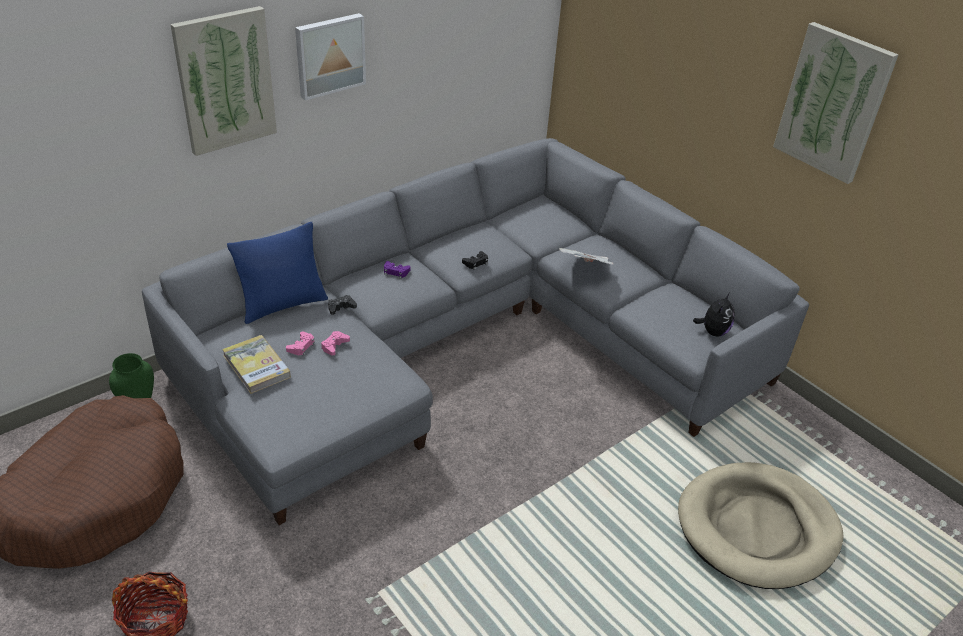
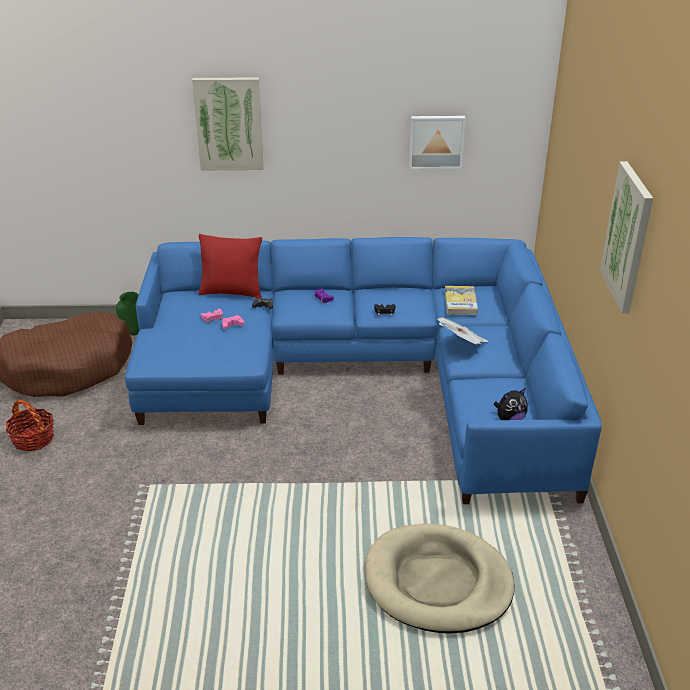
camera: 40 degrees right, 5 degrees down
(256, 366) = (176, 318): book -> book (460, 302)
(283, 305) = (231, 292): blue pillow -> red pillow
(329, 55) = (313, 123): picture -> picture (436, 141)
(467, 344) = (366, 376): grey sofa -> blue sofa

